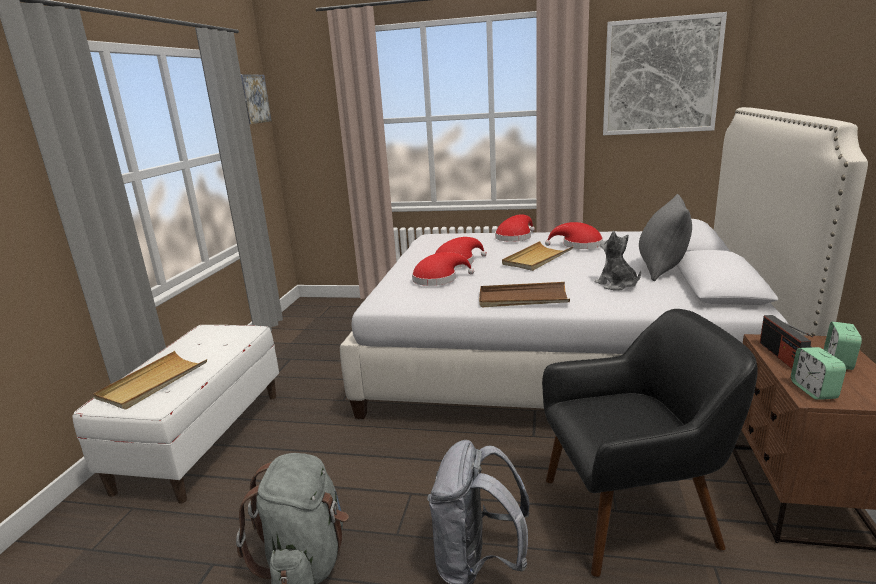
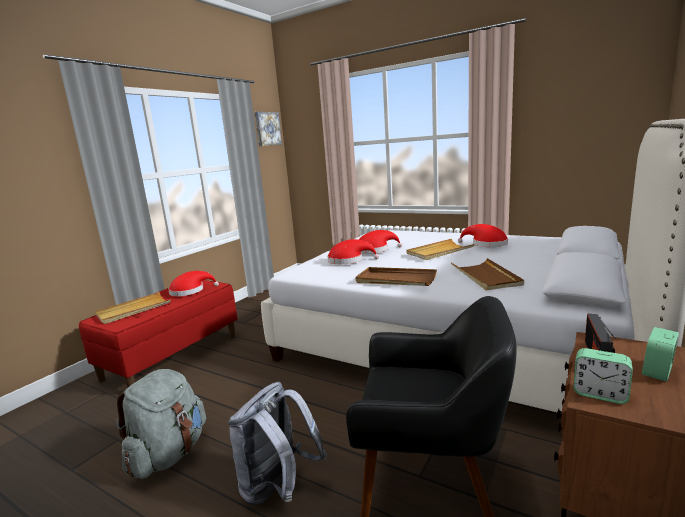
camera: 20 degrees right, 5 degrees down
(202, 439) = (173, 356): white bench -> red bench
(515, 237) = (440, 235): red hat -> red hat (190, 291)
(617, 285) = (486, 277): plush toy -> brown tray
(660, 76) = (584, 98): picture -> none
(661, 269) = (541, 268): grey pillow -> none
(813, 390) = (600, 394): alarm clock -> alarm clock turned 75 degrees counterclockwise

